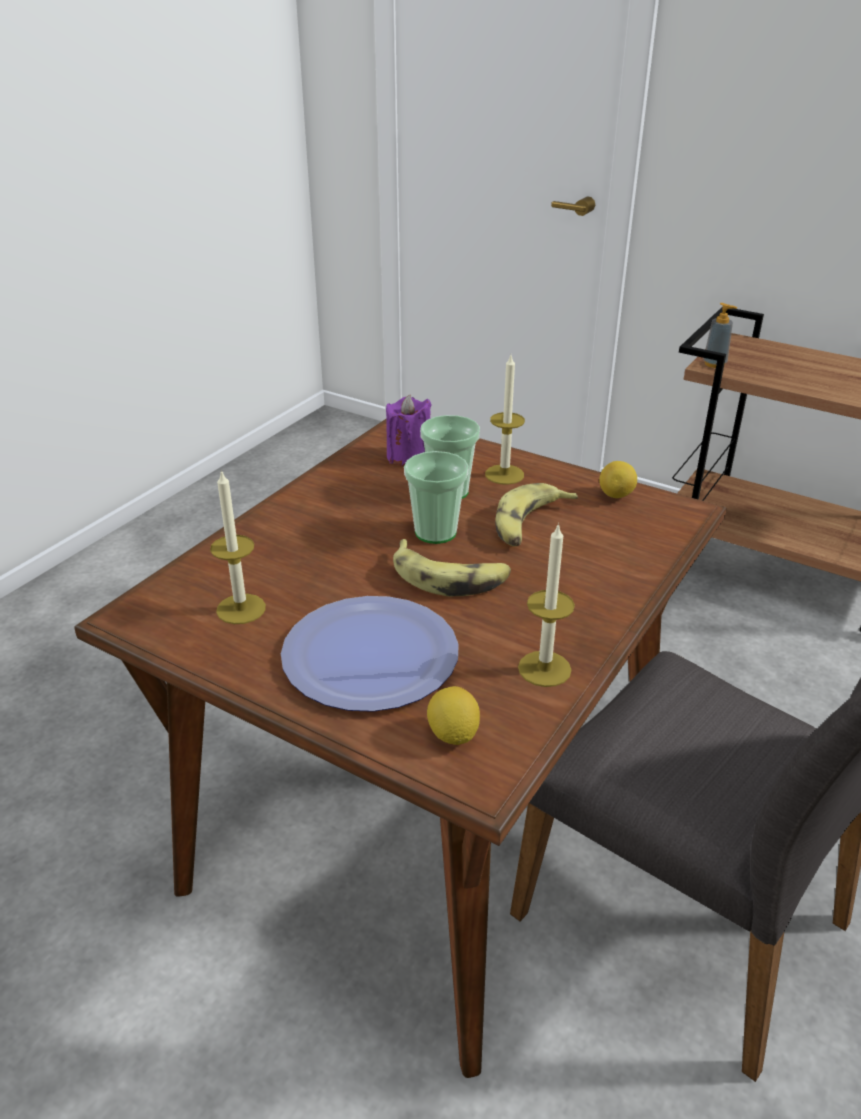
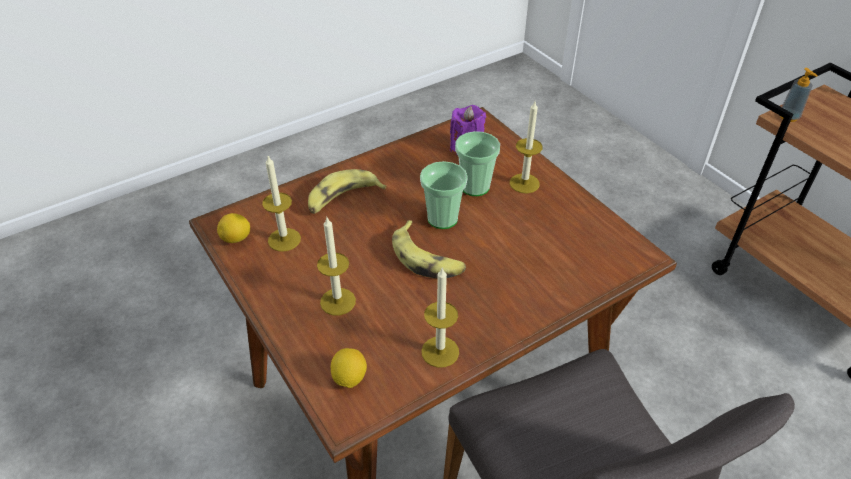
camera: 25 degrees right, 10 degrees up
(370, 655) = (338, 301): plate -> candle
(529, 524) = (512, 232): banana -> banana (343, 199)
(616, 495) = (594, 226): lemon -> lemon (236, 239)

